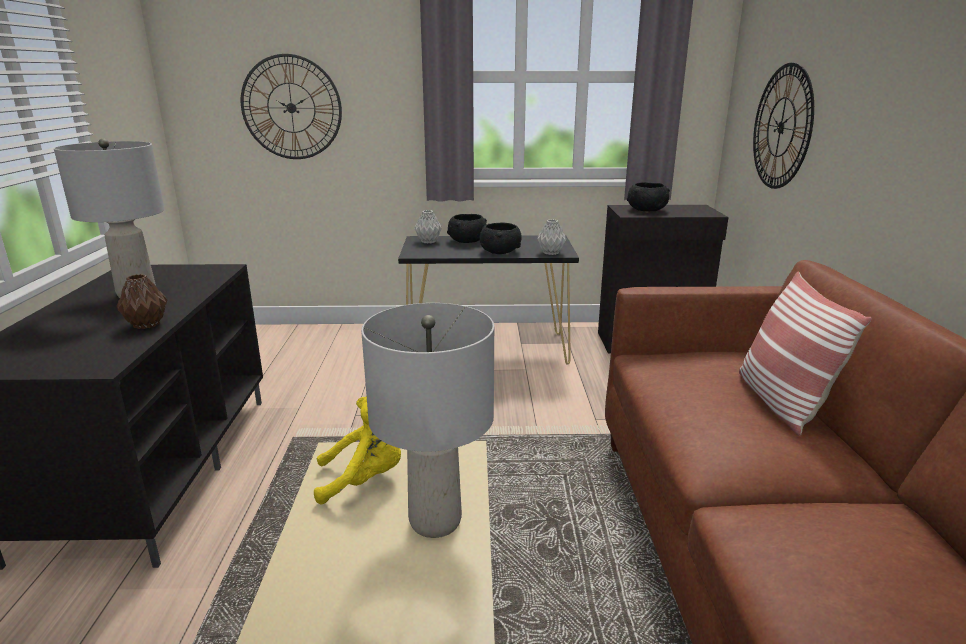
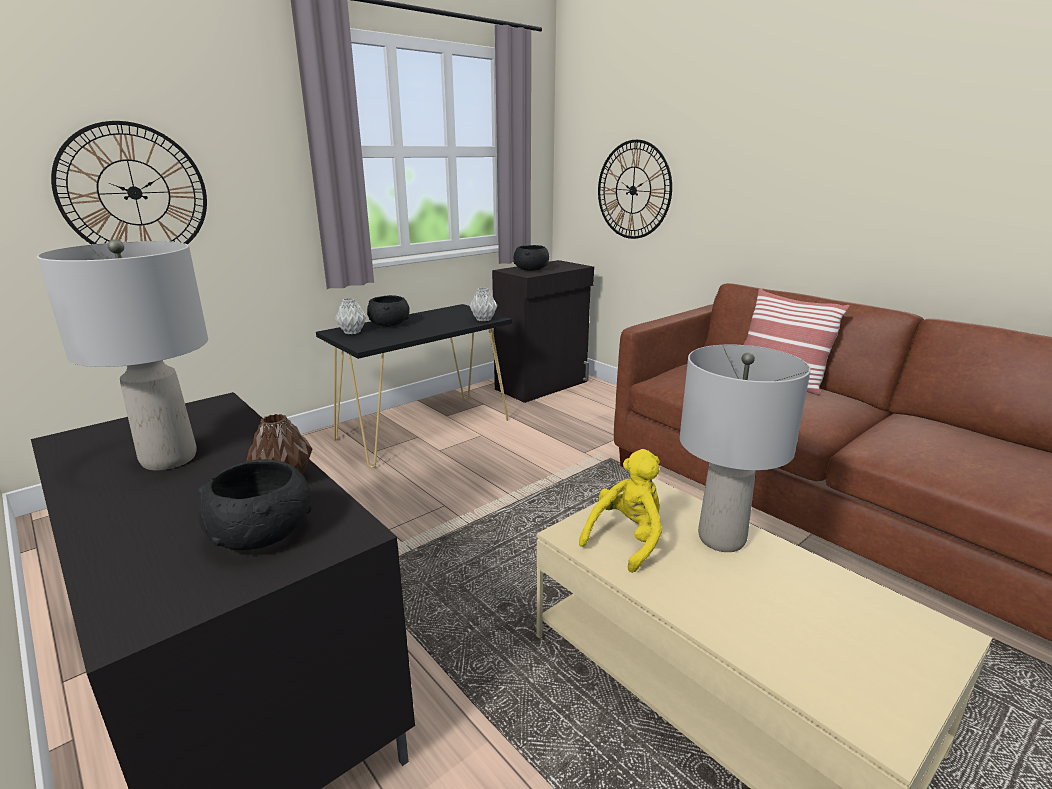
camera: 40 degrees left, 0 degrees up
(500, 251) = (440, 327): black bowl -> black bowl (261, 533)

